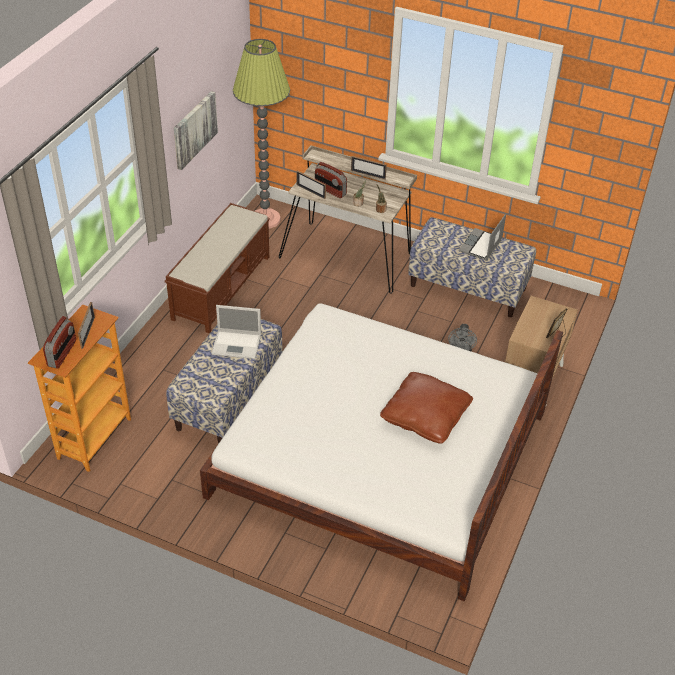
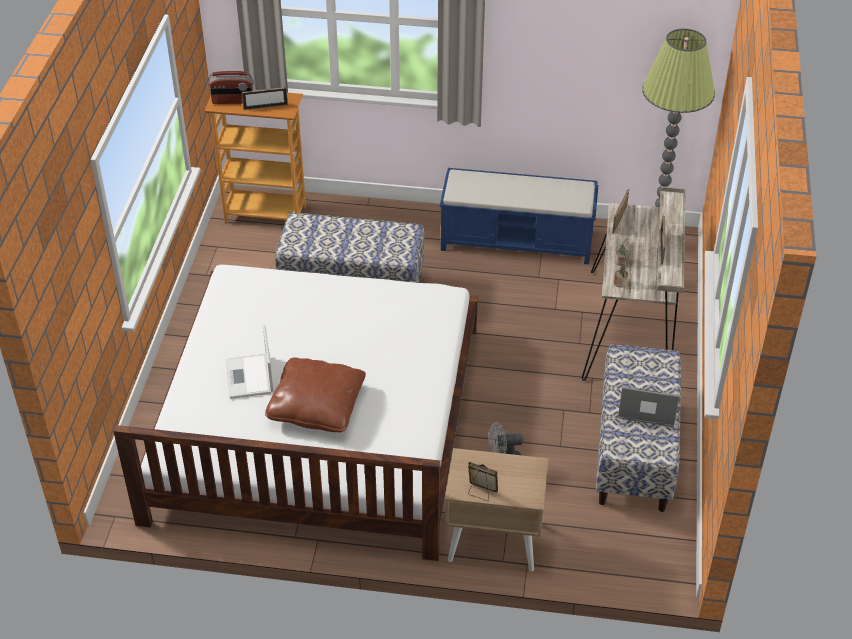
camera: 75 degrees right, 0 degrees up
(194, 129) = (575, 68): picture -> none
(222, 287) = (518, 241): brown bench -> blue bench
(237, 344) = (370, 243): laptop -> laptop (250, 377)
(330, 190) = (631, 234): radio -> none

